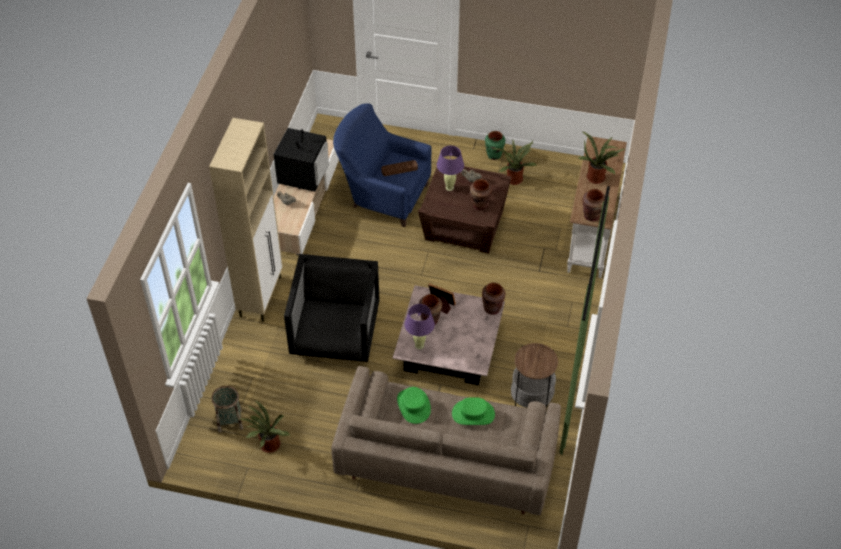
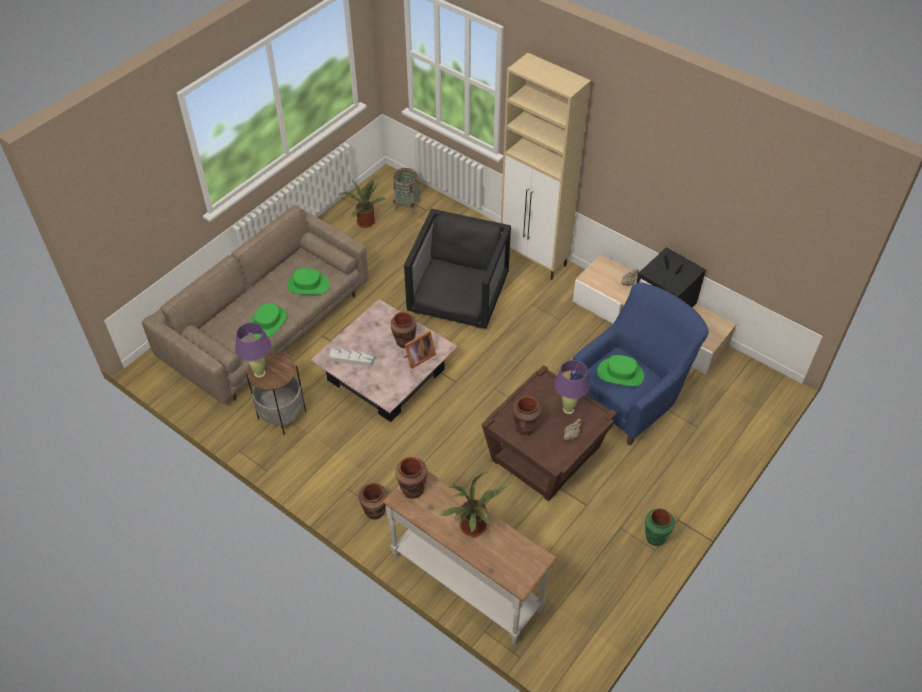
camera: 115 degrees right, 0 degrees up
(335, 333) = (458, 297): black armchair -> black armchair turned 105 degrees counterclockwise
(399, 169) = (620, 373): brown tray -> green hat
(419, 345) = (379, 322): purple table lamp -> purple table lamp (259, 373)
(468, 347) = (352, 359): none -> grey tray
(492, 308) = (387, 397): brown vase -> brown vase (374, 511)
(514, 178) = (603, 541): potted plant -> none

